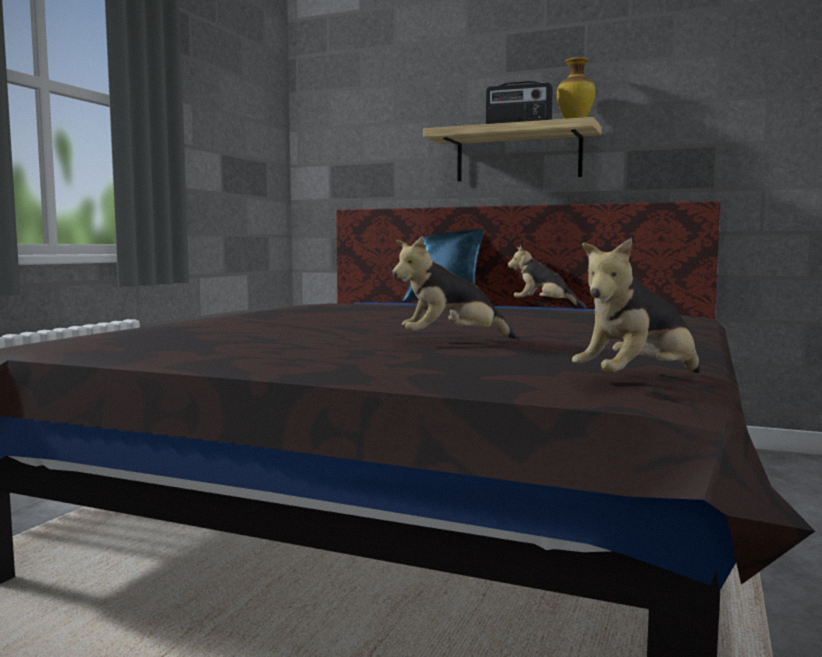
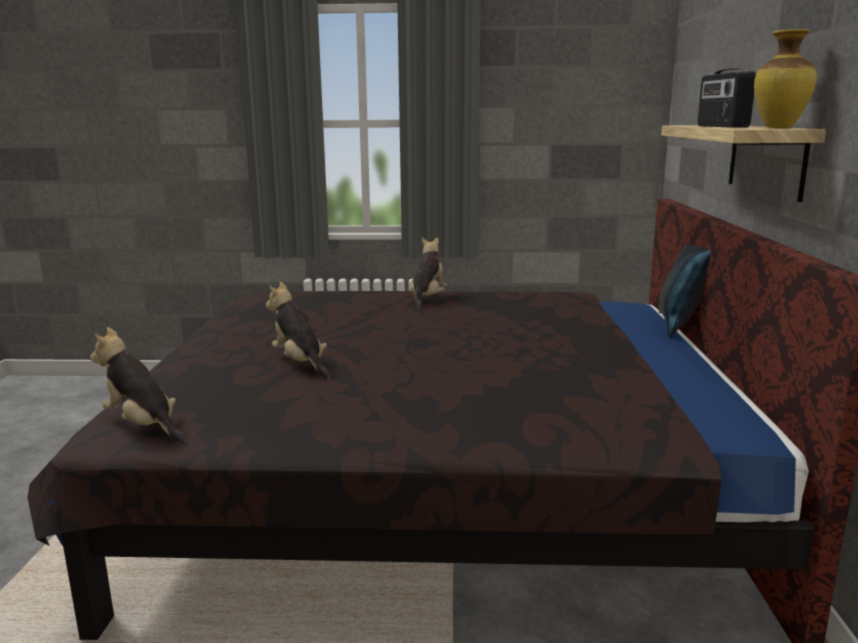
camera: 70 degrees right, 10 degrees up
(544, 306) = (708, 365): plush toy -> plush toy (427, 298)

